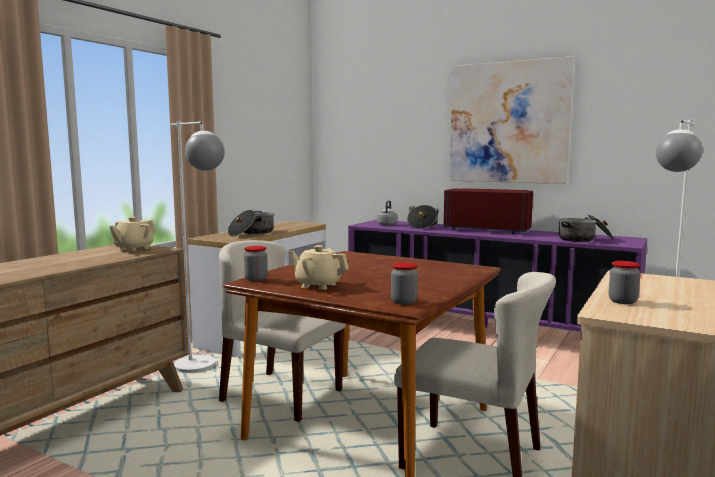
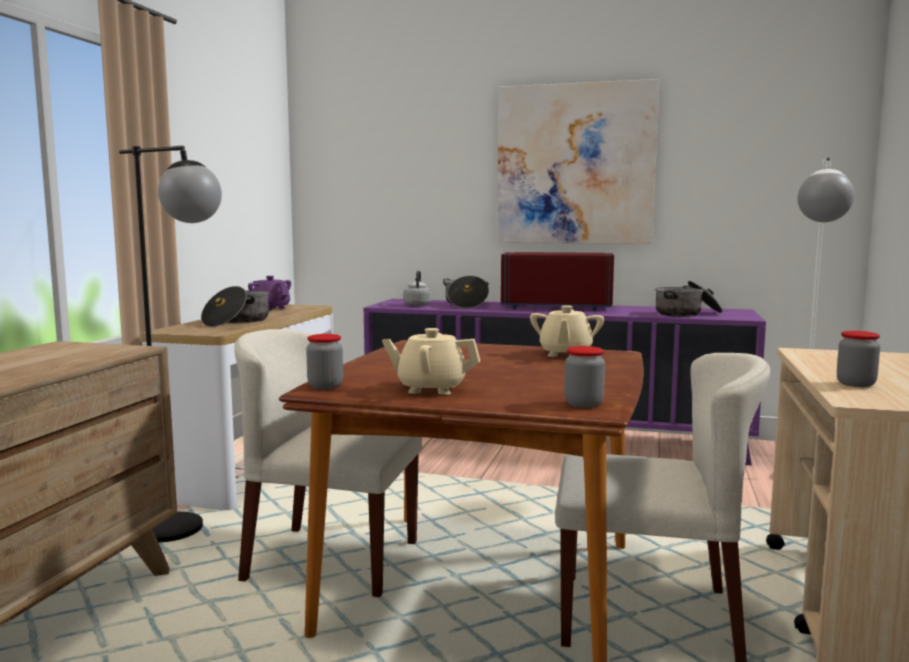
camera: 15 degrees left, 0 degrees up
(133, 249) = (81, 350): beige teapot -> beige teapot (565, 354)
(203, 369) = (186, 534): white floor lamp -> black floor lamp
(283, 224) = (271, 308): none -> purple teapot

